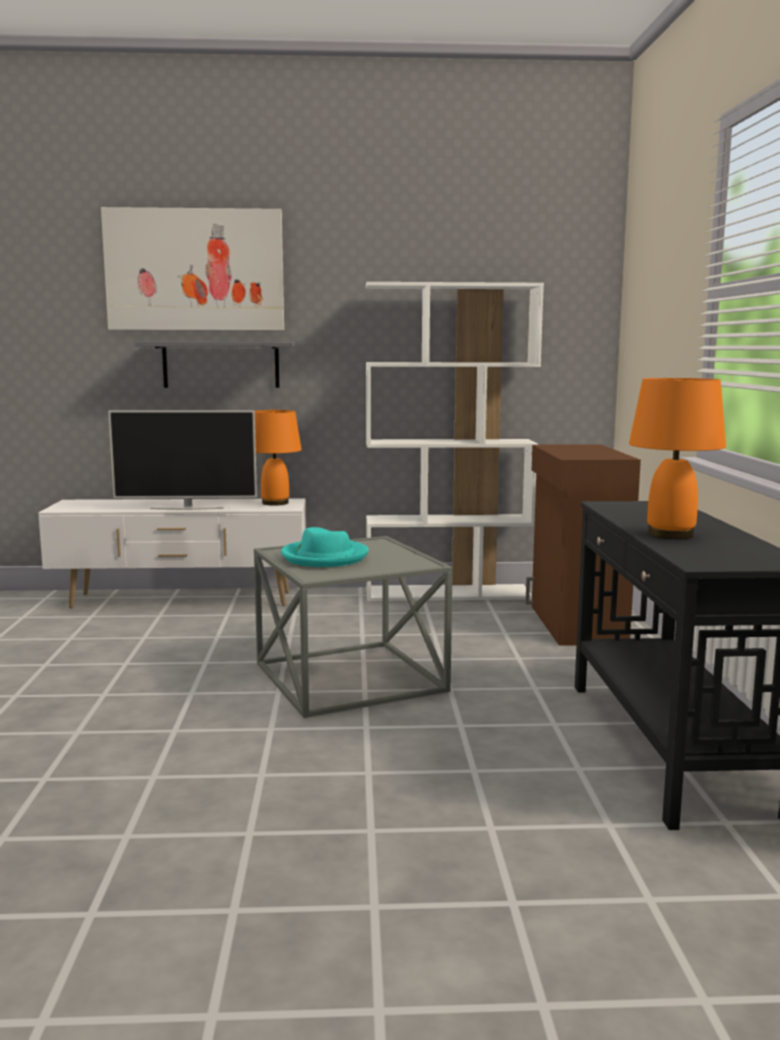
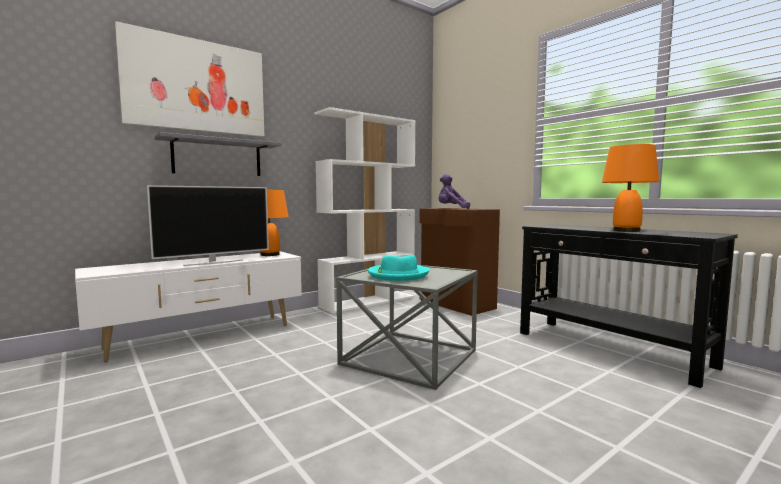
camera: 35 degrees left, 5 degrees down
(569, 450) = (451, 208): none -> purple plush toy

